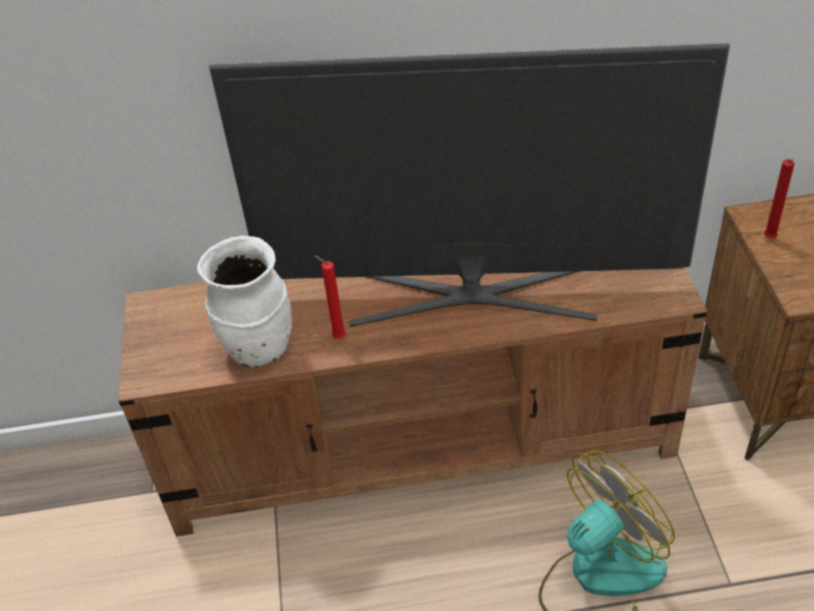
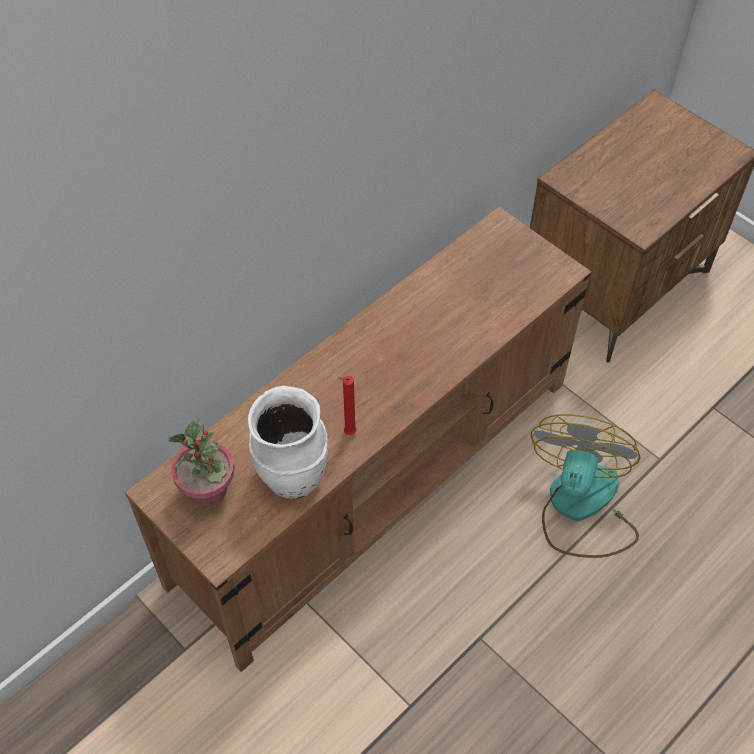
camera: 40 degrees left, 10 degrees up
(185, 324) = (209, 491): none -> potted plant
(472, 293) = (419, 341): television -> none
(769, 239) = (588, 192): red candle -> none

